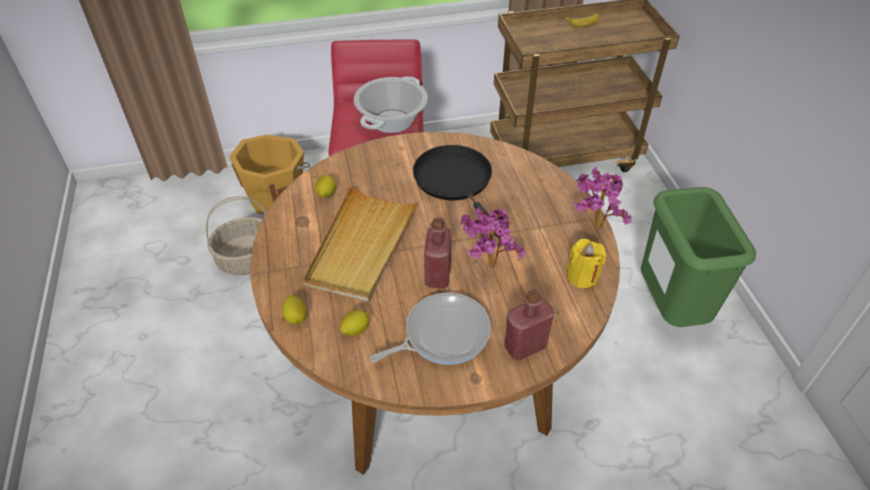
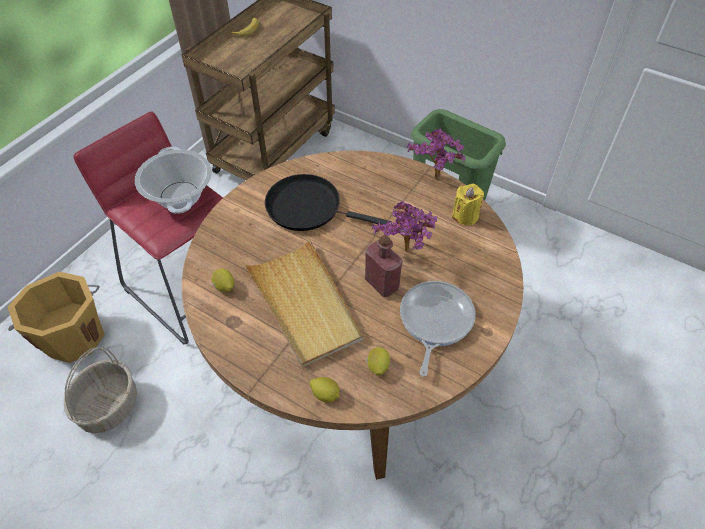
camera: 45 degrees left, 5 degrees up
(525, 346) = (489, 287): red bottle -> none

